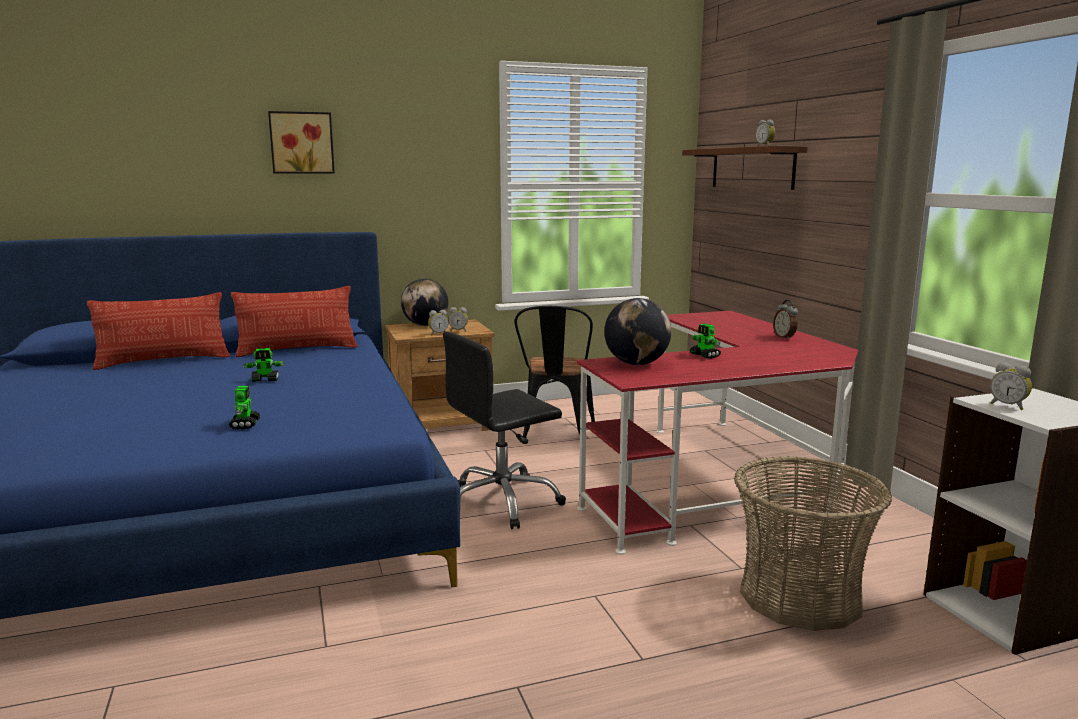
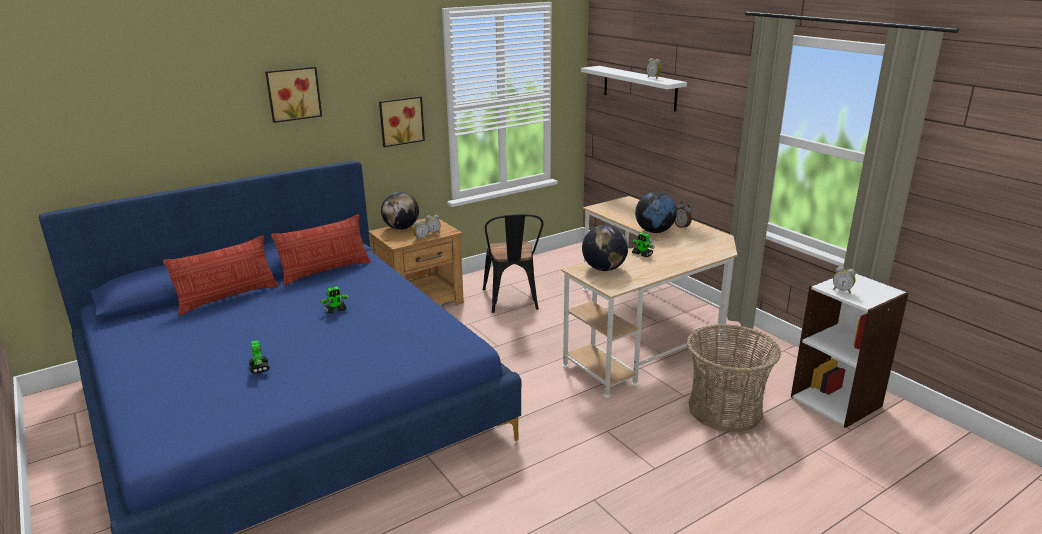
camera: 15 degrees left, 10 degrees up
(245, 424) = (366, 358): toy robot -> toy robot (259, 367)
(437, 193) = (401, 121): none -> picture
(502, 502) = (508, 368): black office chair -> none
(722, 482) = (646, 329): red desk -> beige desk
(740, 339) = (654, 231): none -> globe
(752, 168) = (639, 88): brown shelf -> white shelf

